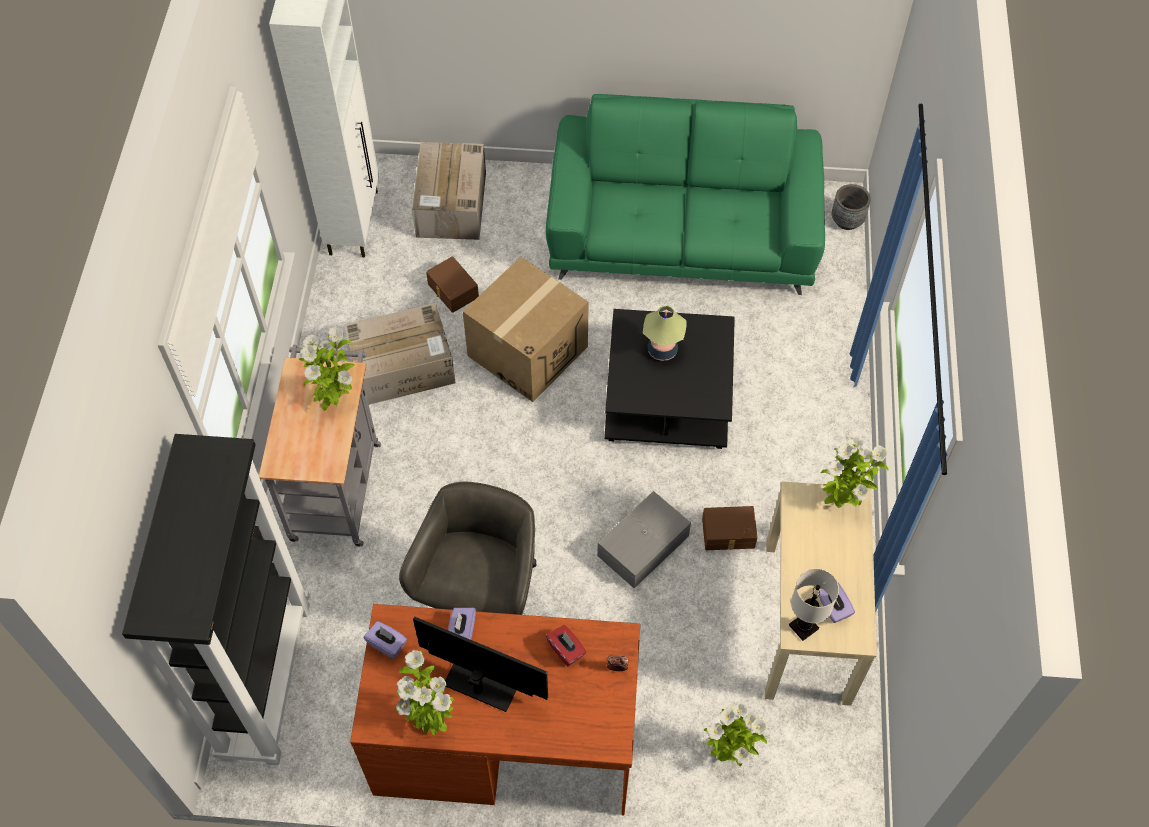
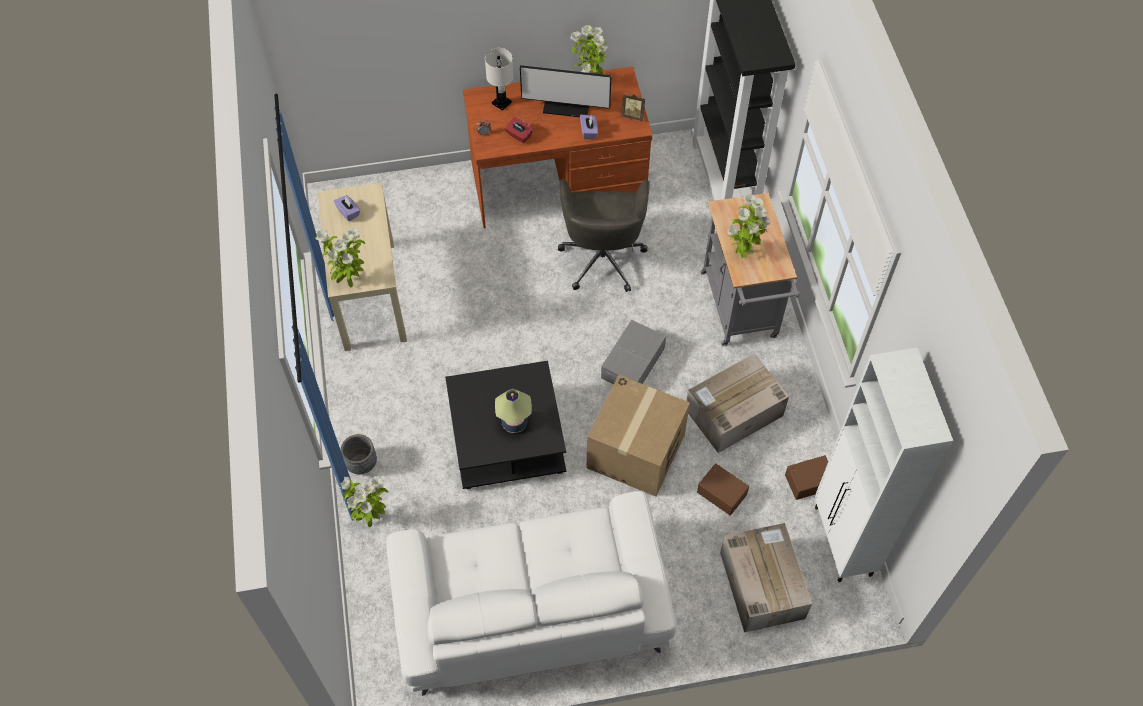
camera: 165 degrees right, 0 degrees up
(387, 644) = (633, 115): purple tissue box -> picture frame
(641, 545) = (499, 318): grey storage box -> grey storage box (634, 363)
(683, 233) = (530, 608): green sofa -> white sofa
(728, 534) = (436, 341): brown storage box -> brown storage box (808, 480)
(729, 754) = (411, 206): potted plant -> potted plant (370, 518)
(804, 627) = (367, 197): white table lamp -> white table lamp (501, 103)
(847, 221) = (370, 665): grey planter -> grey planter (361, 463)

